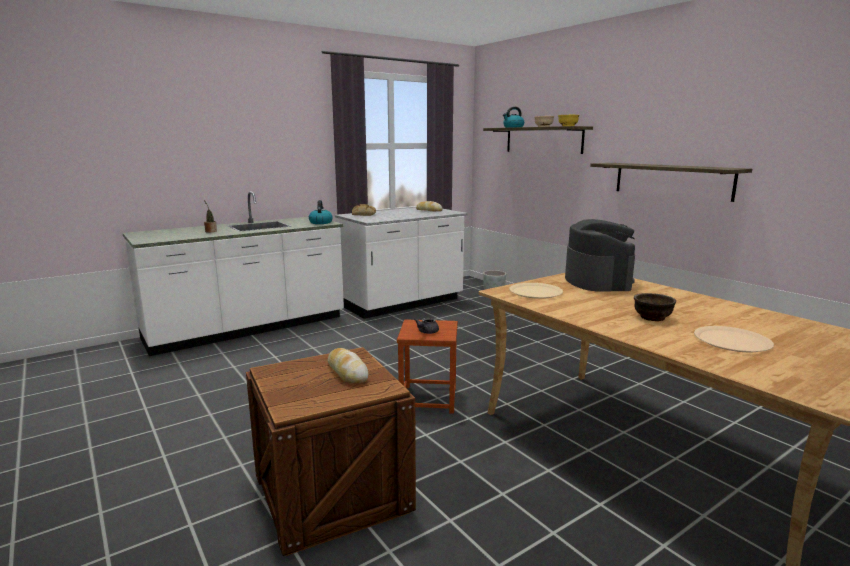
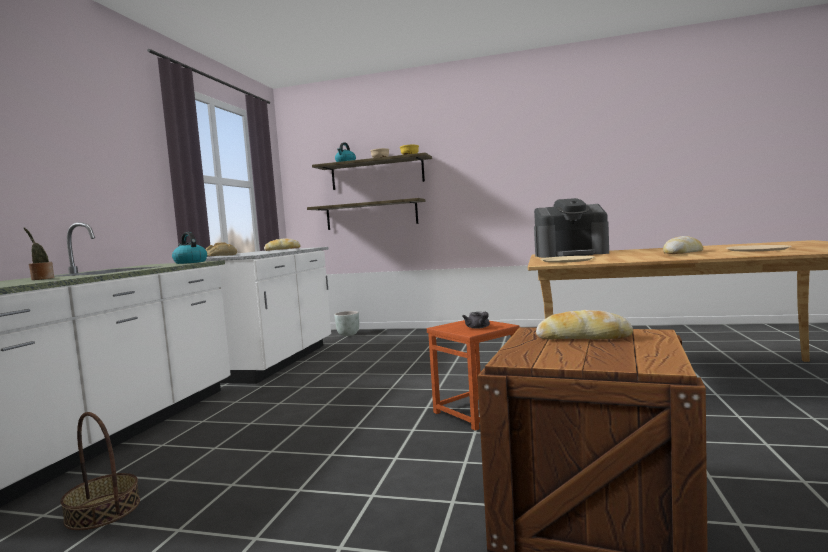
camera: 40 degrees left, 10 degrees down
(194, 370) = (102, 511): none -> basket
(597, 281) = (571, 254): coffee machine -> coffee machine turned 135 degrees clockwise
(652, 317) = (683, 253): brown bowl -> bread
(672, 180) = (516, 193): shelf -> shelf (371, 215)

